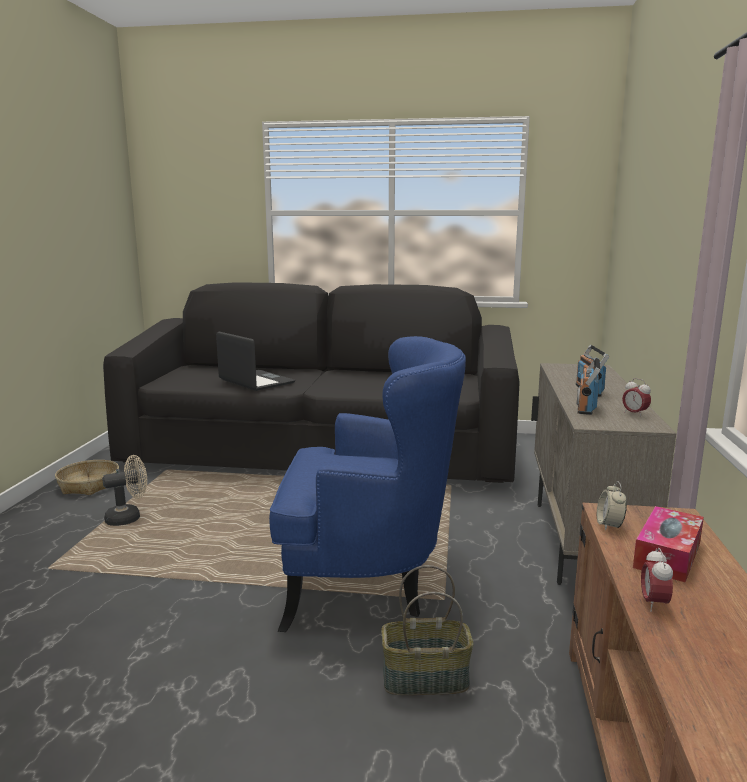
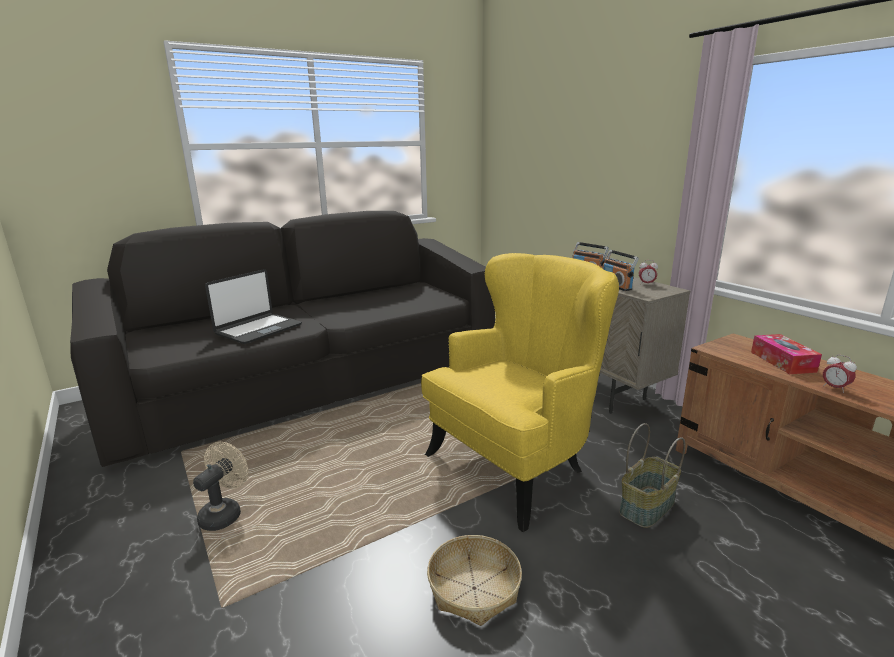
camera: 40 degrees left, 5 degrees up
(89, 485) = (107, 504): basket -> basket (473, 588)
(255, 382) = (258, 329): laptop -> laptop turned 120 degrees clockwise
(367, 581) = (516, 465): blue armchair -> yellow armchair
(609, 525) = (731, 356): alarm clock -> none

